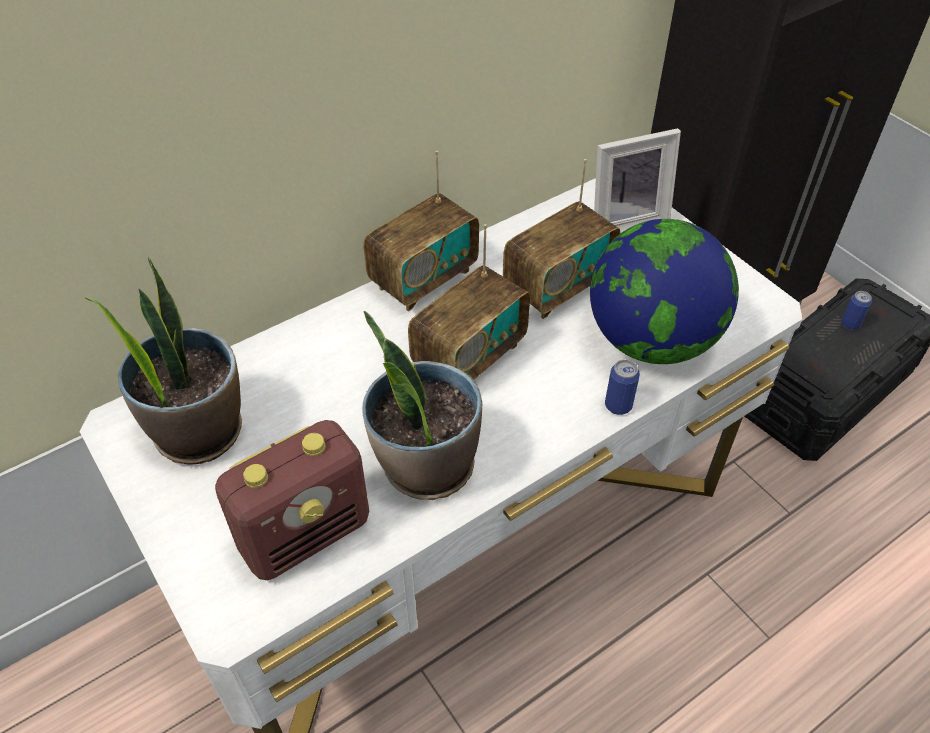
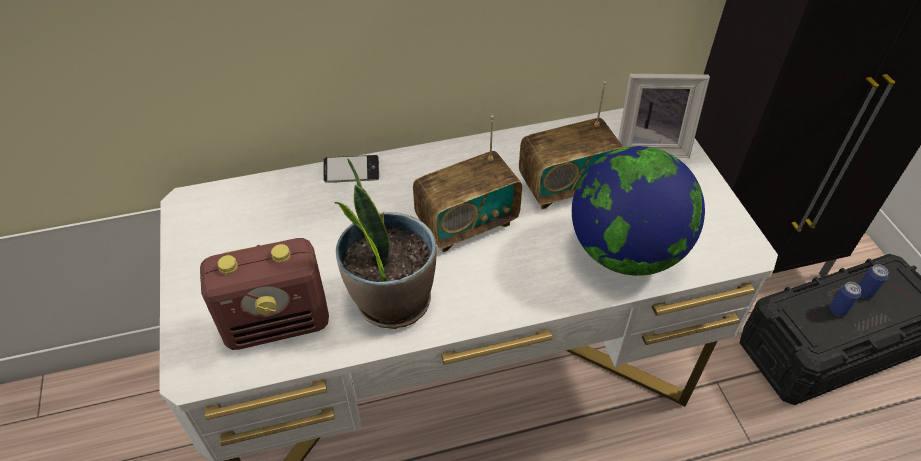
camera: 20 degrees right, 0 degrees up
(198, 431) = (239, 224): potted plant -> none
(307, 334) = (351, 172): none -> phone
(423, 279) = (460, 153): radio -> none
(618, 406) = (570, 297): can -> can (837, 310)

